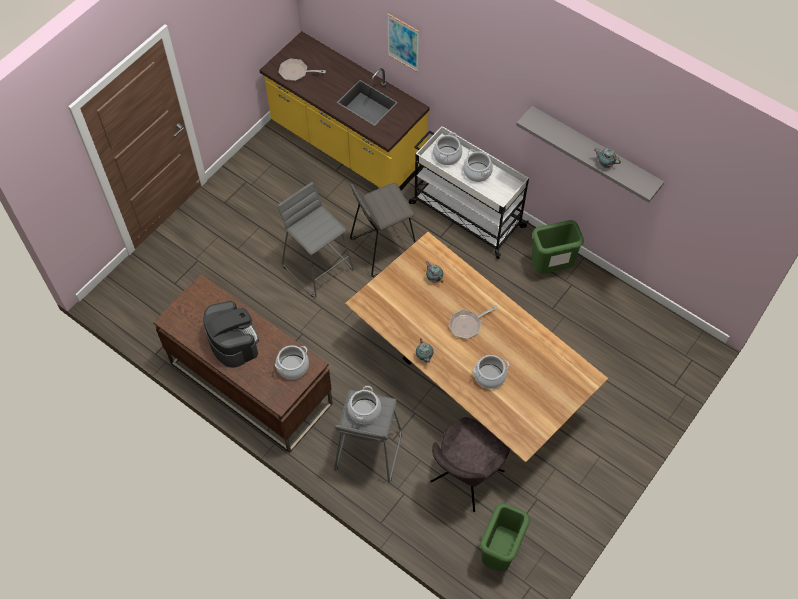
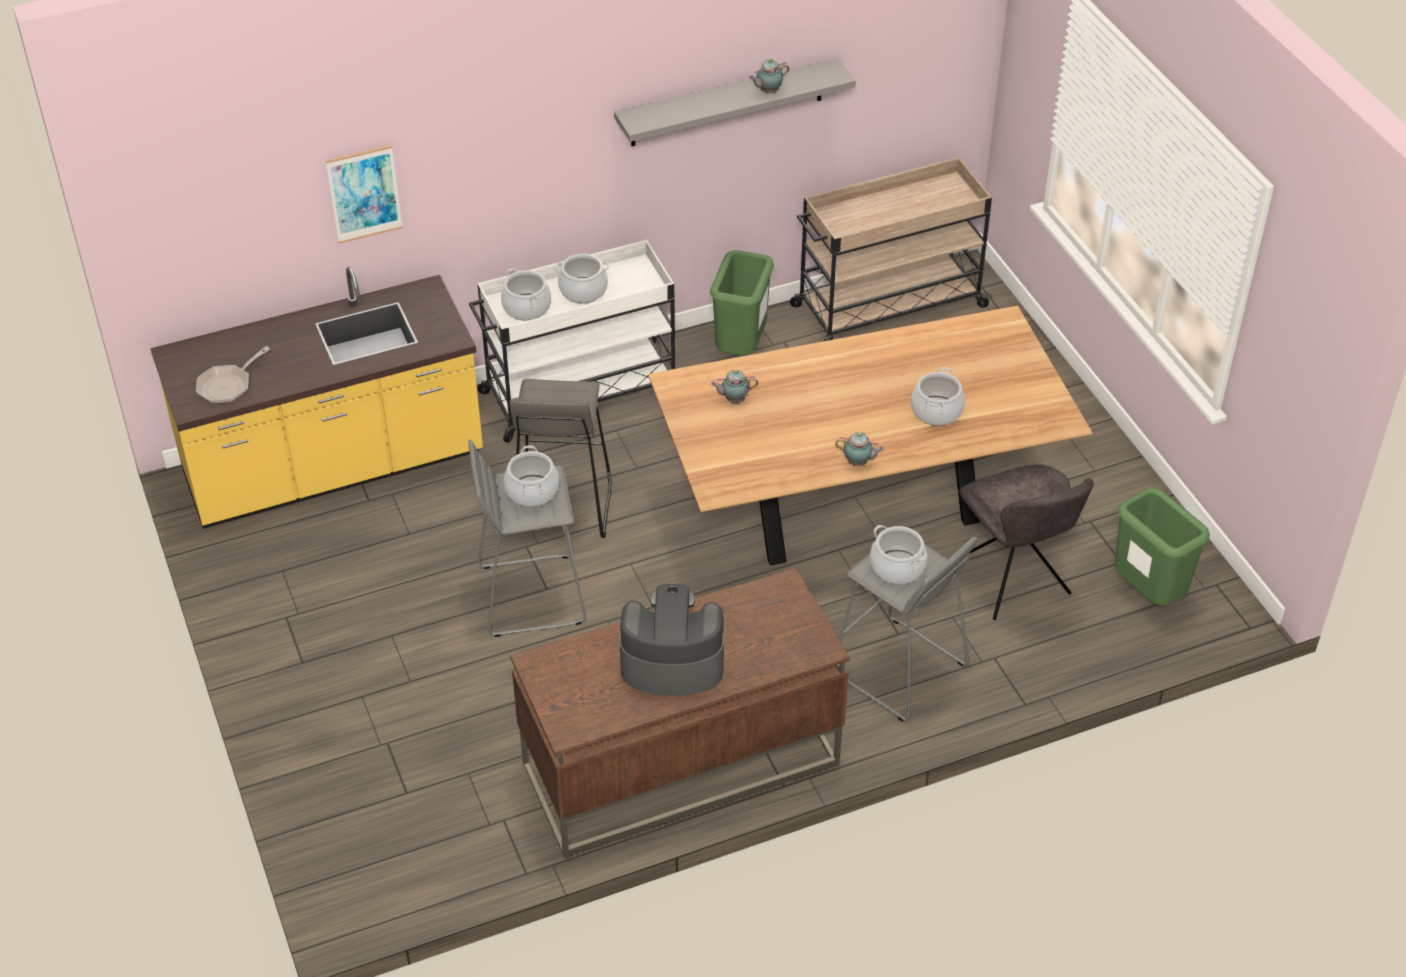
camera: 60 degrees left, 15 degrees down
(292, 366) = (771, 609): cooking pot -> cooking pot (532, 491)
(467, 324) = (838, 398): frying pan -> none
(637, 319) = (886, 306): none -> beige cart

